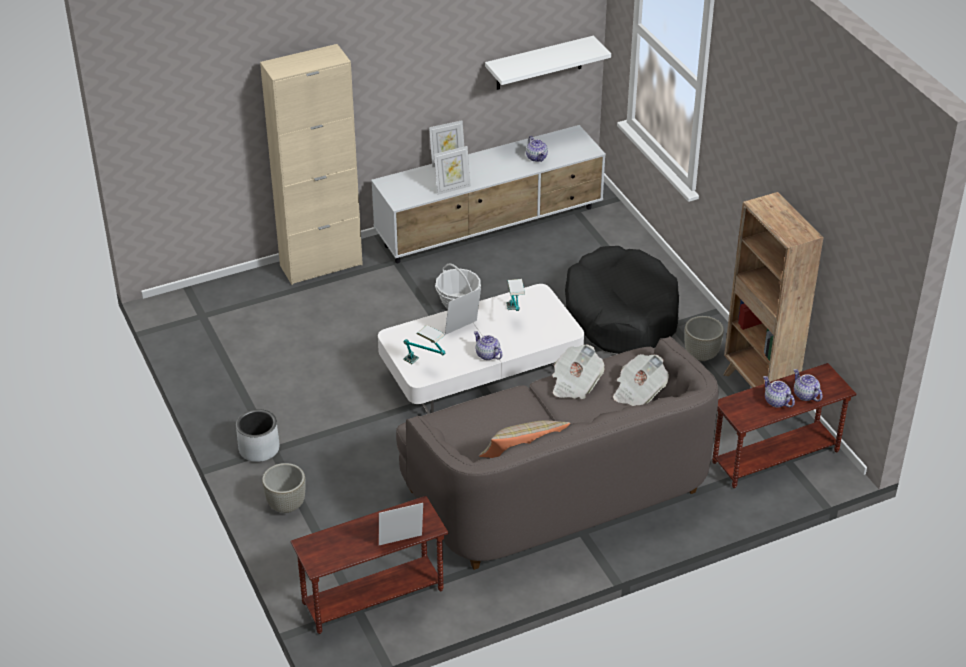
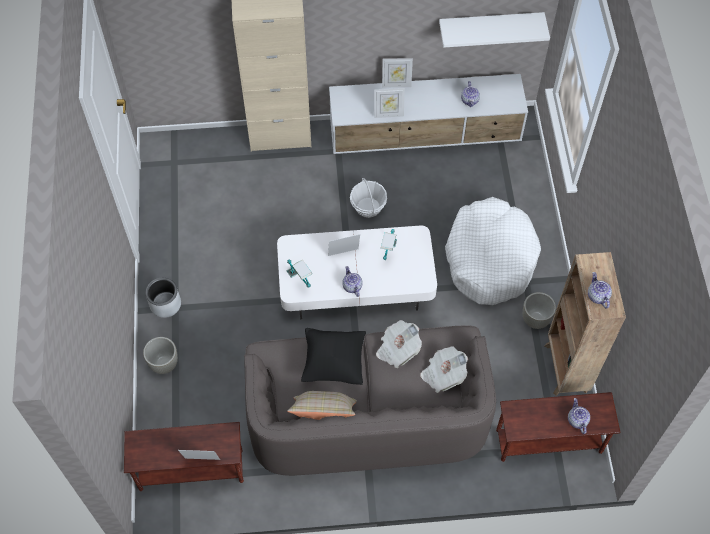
camera: 20 degrees right, 20 degrees up
(509, 413) = (333, 363): none -> black pillow
(621, 314) = (490, 258): black dog bed -> white dog bed
(776, 401) = (550, 419): teapot -> teapot (597, 296)

